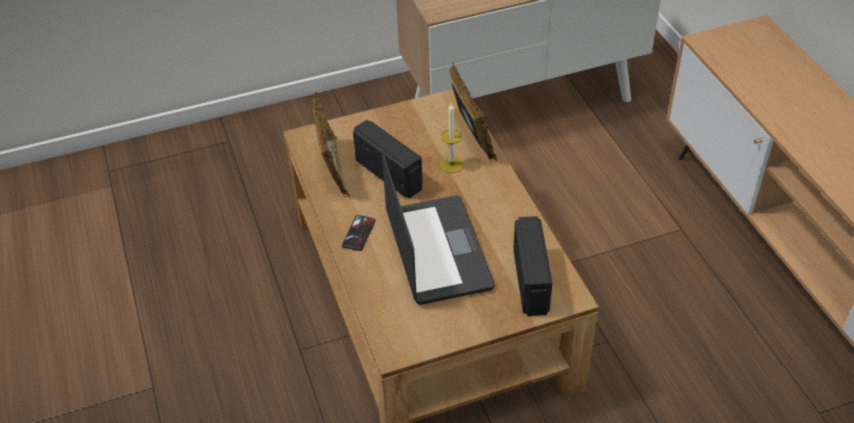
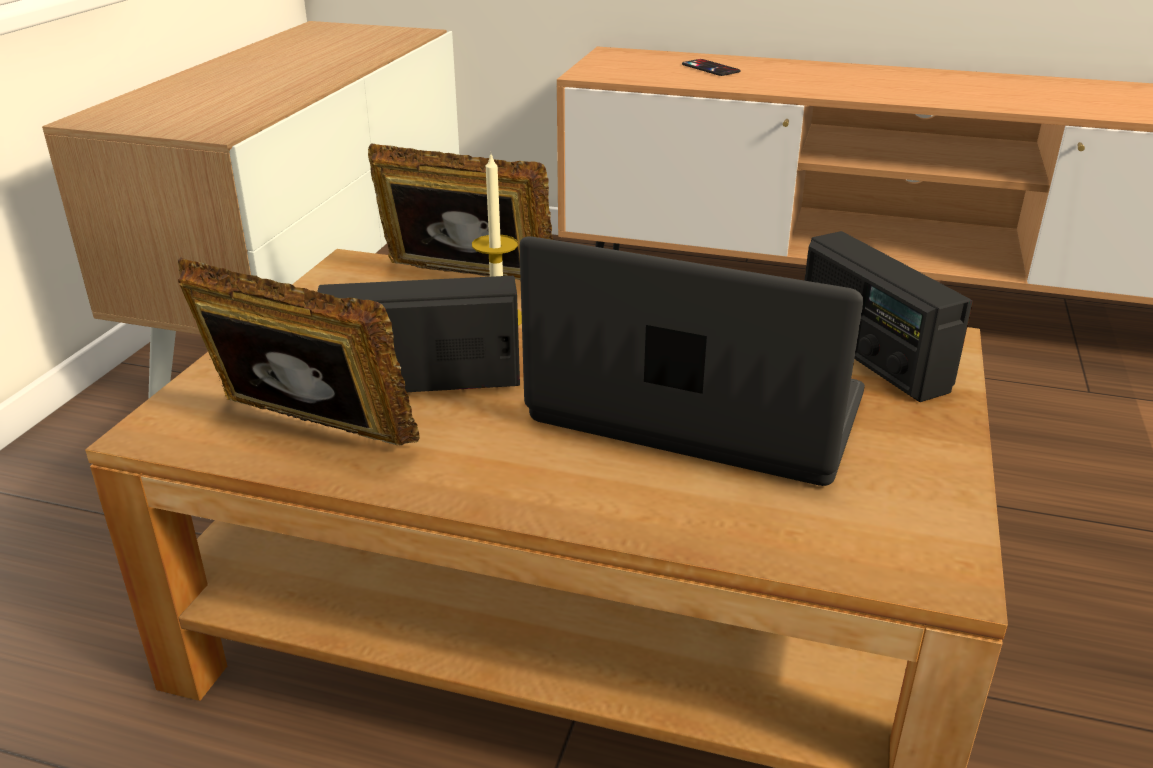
camera: 55 degrees left, 15 degrees down
(359, 233) = (535, 477): phone -> phone (710, 68)
(531, 281) = (870, 356): radio -> radio turned 150 degrees counterclockwise

